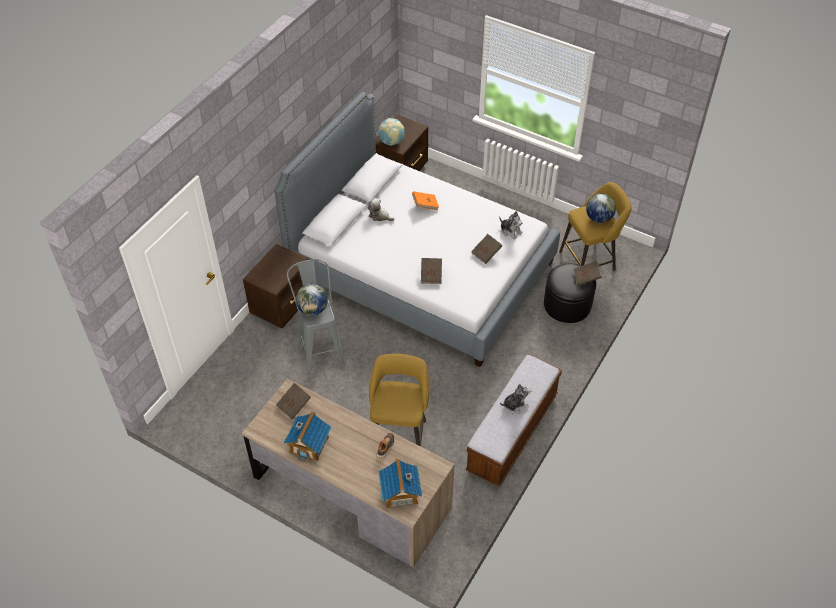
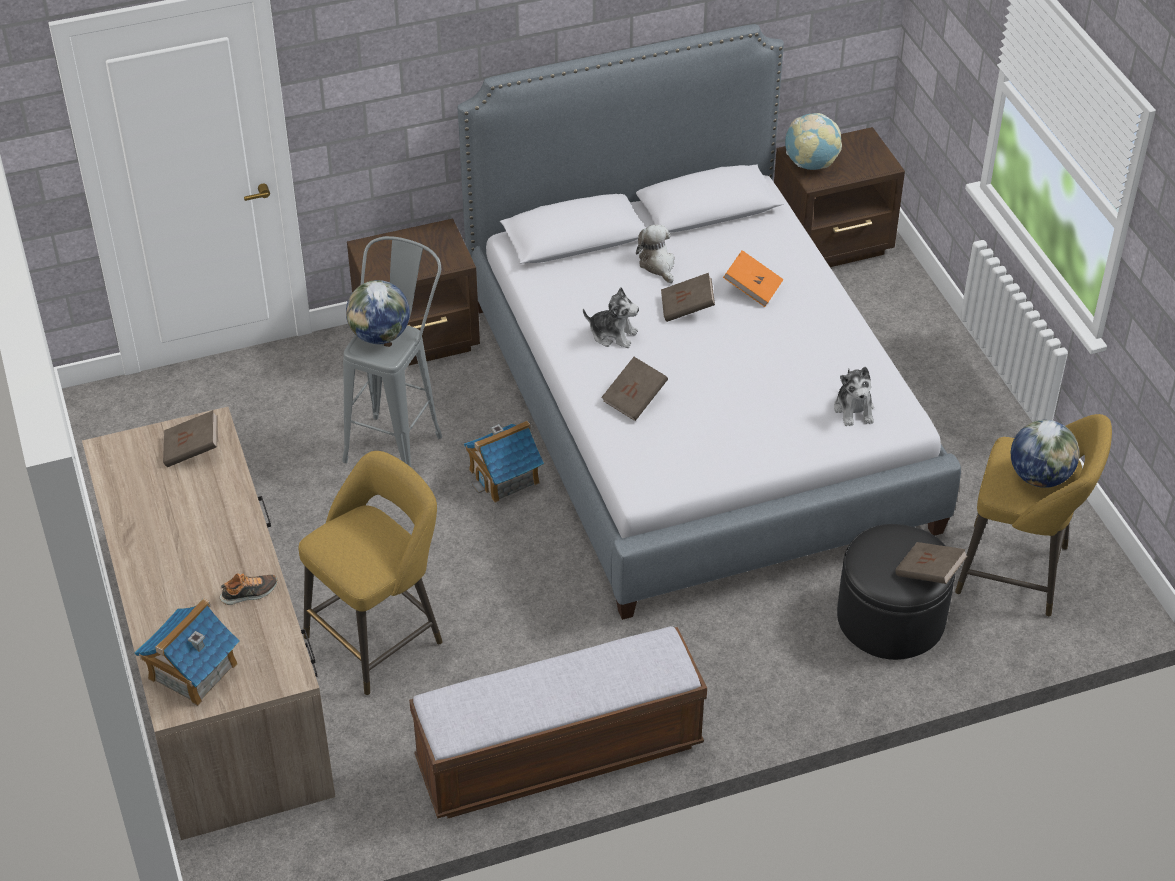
camera: 40 degrees right, 5 degrees down
(309, 444) = (149, 517): toy house -> toy house (504, 476)
(486, 253) = (768, 420): brown book -> brown book (687, 308)
(515, 405) = (556, 687): plush toy -> plush toy (613, 334)

